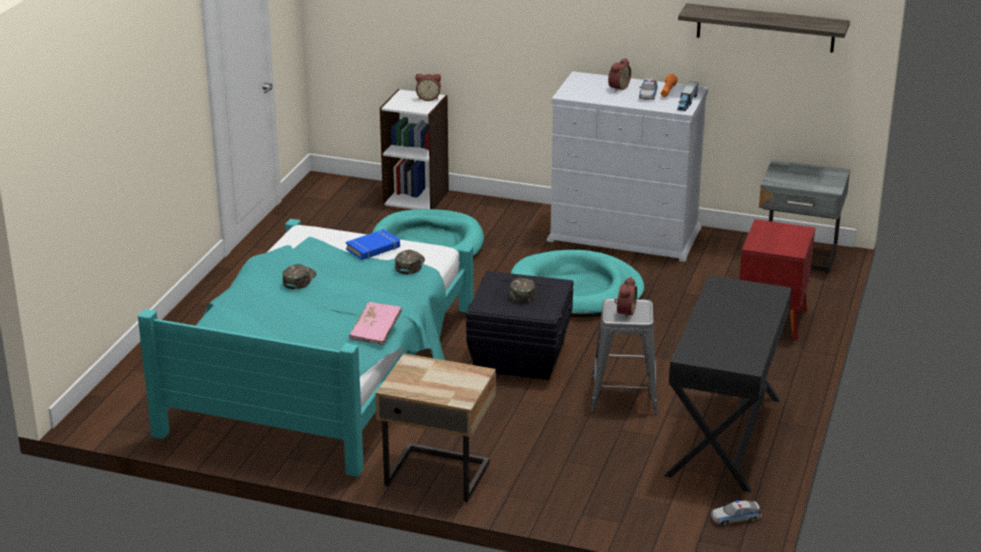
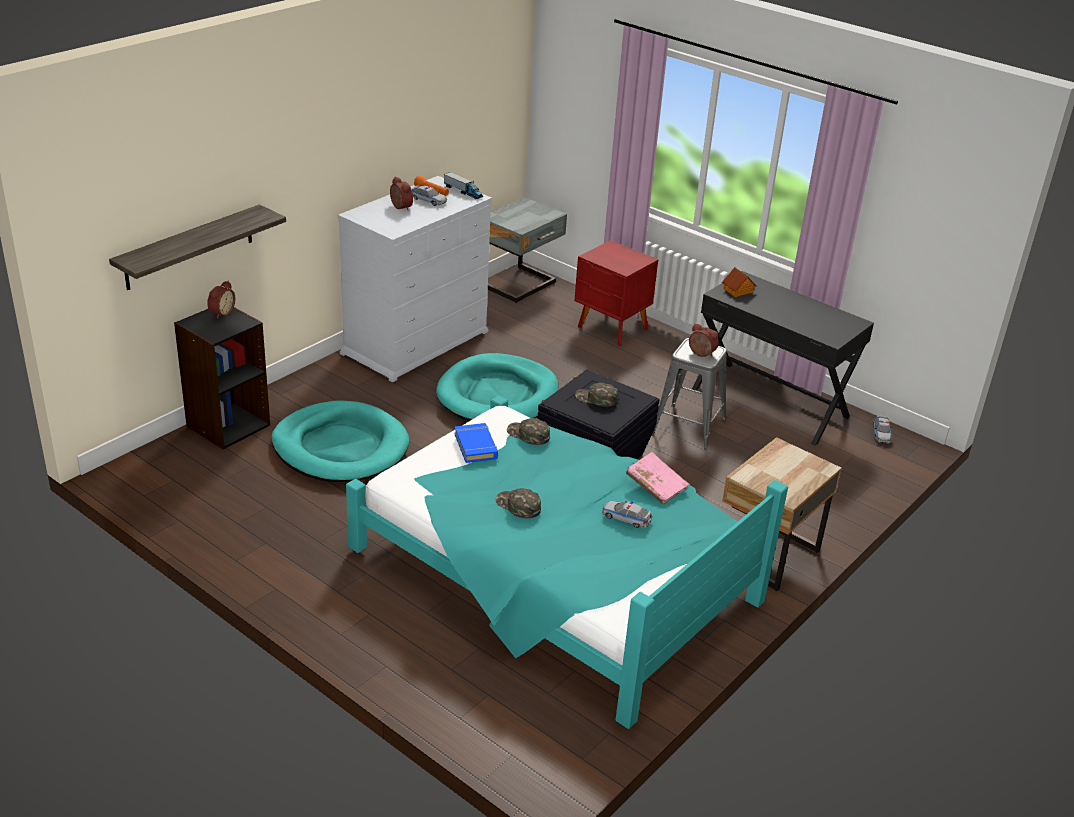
camera: 70 degrees left, 5 degrees up
(317, 326) = (626, 518): none -> toy car
(416, 197) = (228, 425): white bookcase -> black bookcase
(738, 291) = (738, 291): none -> toy house
(765, 28) = (466, 102): shelf -> shelf (189, 247)

